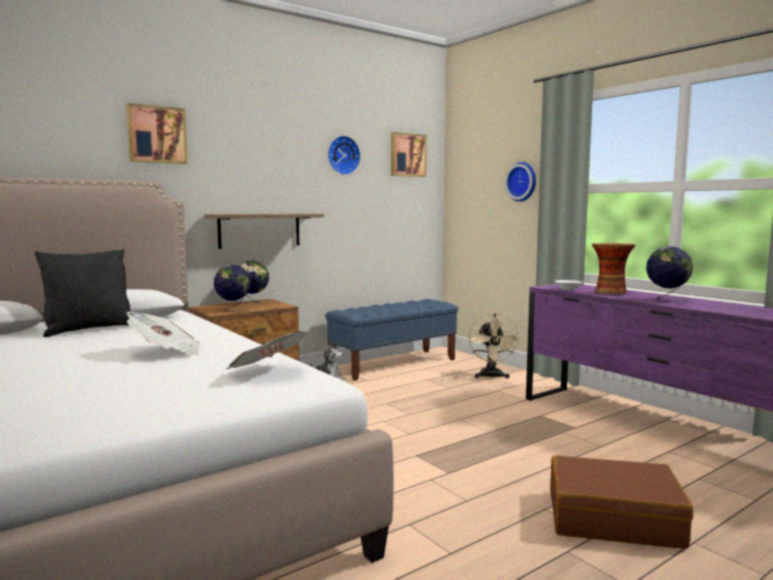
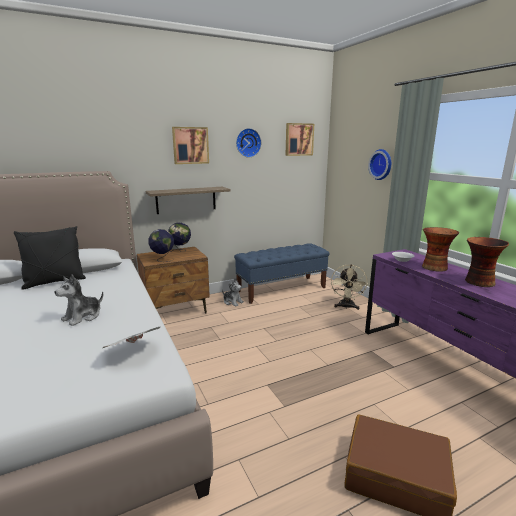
camera: 10 degrees right, 10 degrees up
(156, 135) = (107, 136): picture -> picture (190, 145)
(167, 352) = (83, 317): newspaper -> plush toy
(666, 299) = (478, 282): globe -> vase

